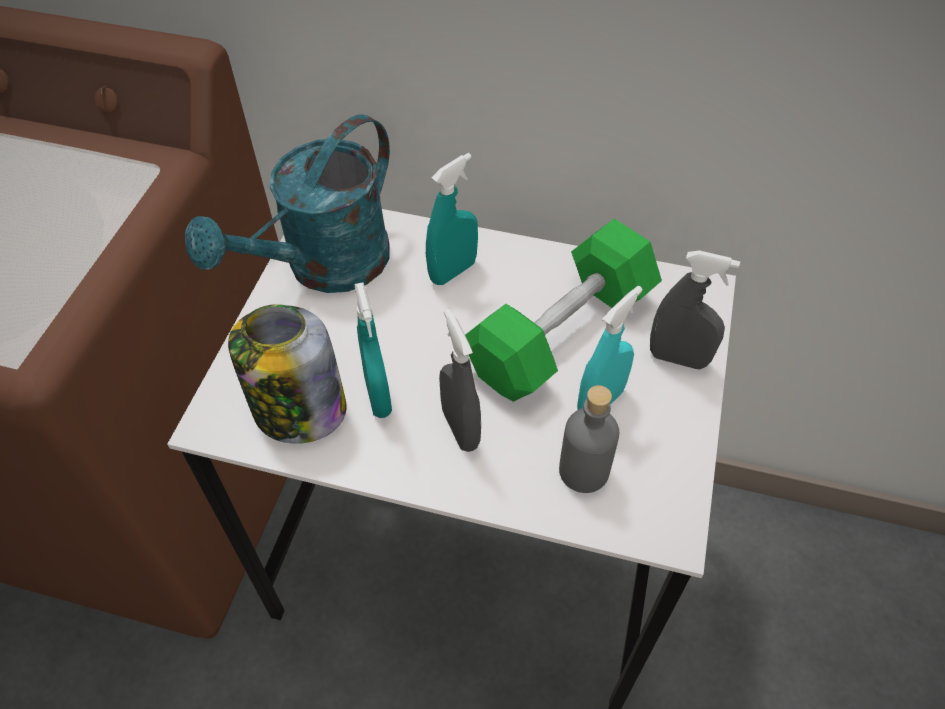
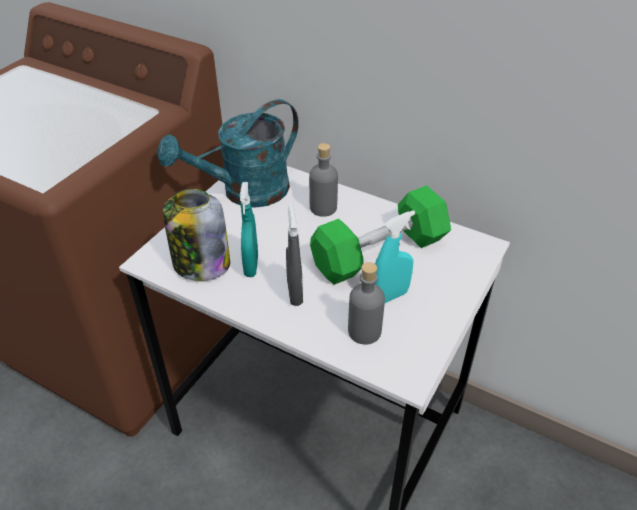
camera: 15 degrees right, 10 degrees down
(453, 271) = (323, 208): turquoise spray bottle -> grey bottle
(678, 358) = (451, 281): grey spray bottle -> none

